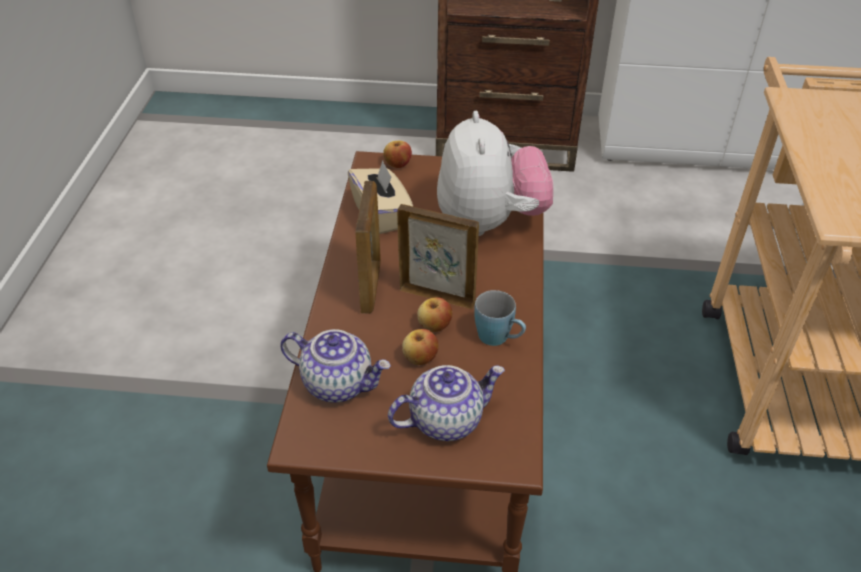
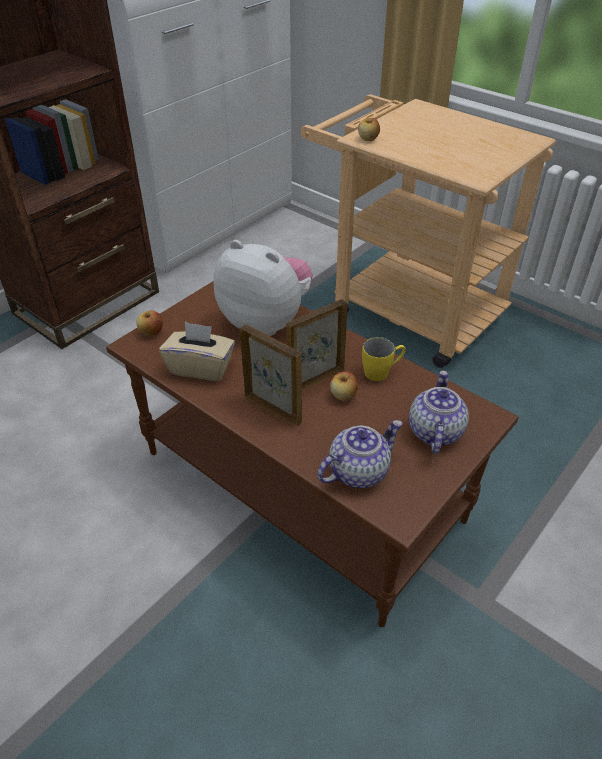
camera: 55 degrees left, 0 degrees up
(420, 358) = (368, 417): apple -> apple (368, 139)
(499, 338) = (381, 372): blue mug -> yellow mug

